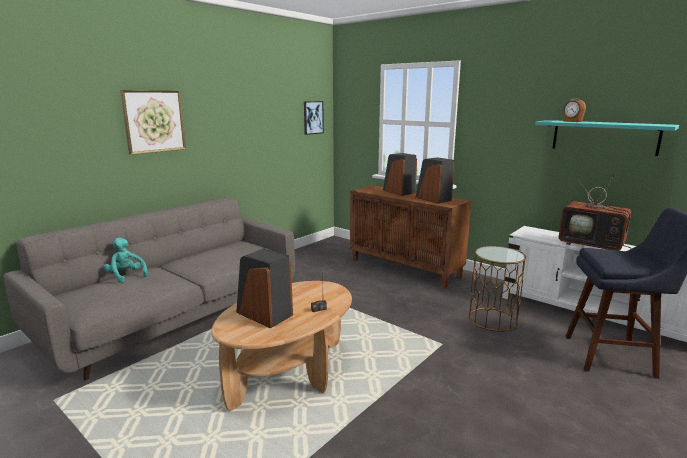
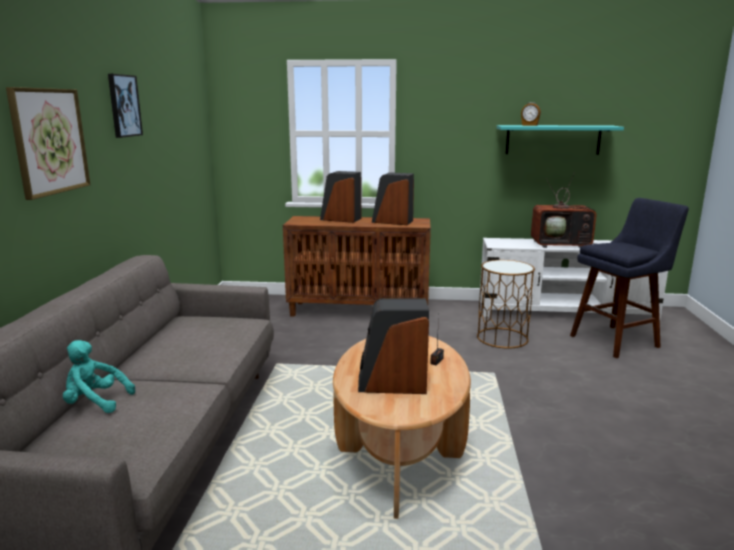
camera: 35 degrees left, 0 degrees up
(313, 117) = (196, 131): picture -> picture (124, 106)

